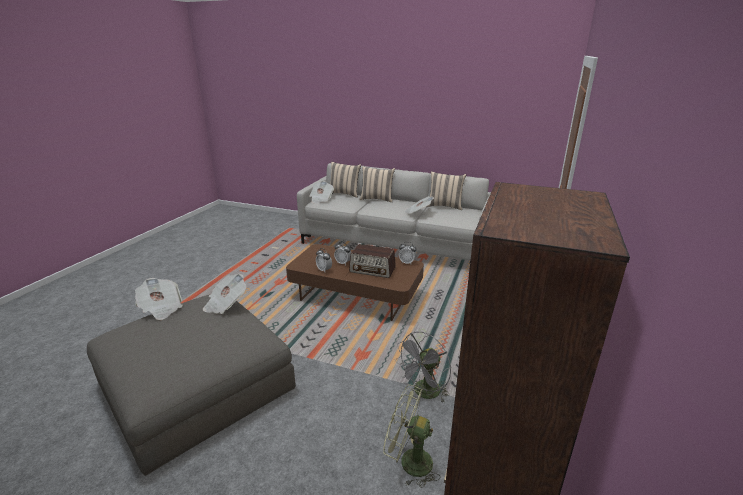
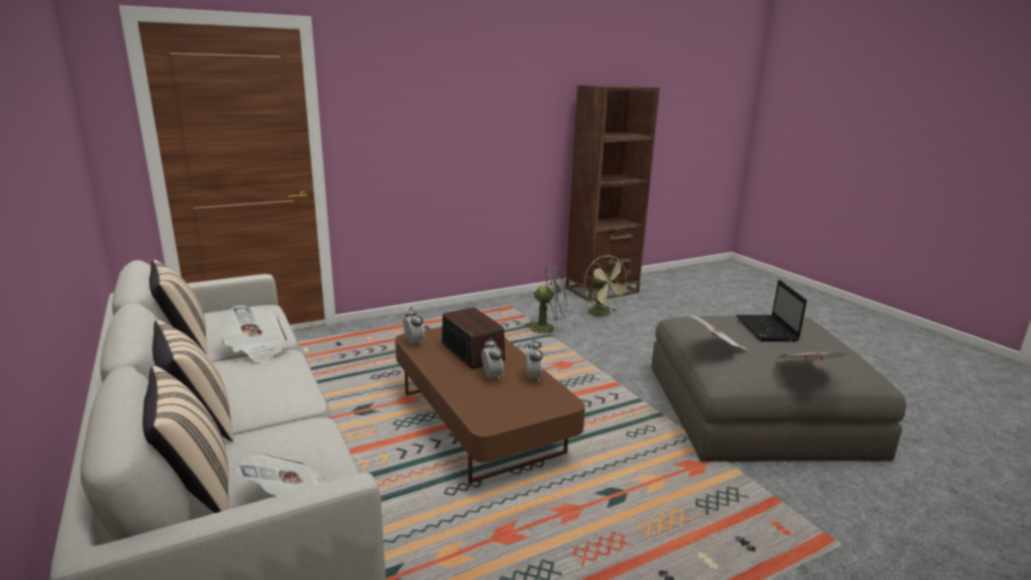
camera: 140 degrees left, 5 degrees down
(186, 340) = (767, 329): none -> laptop

